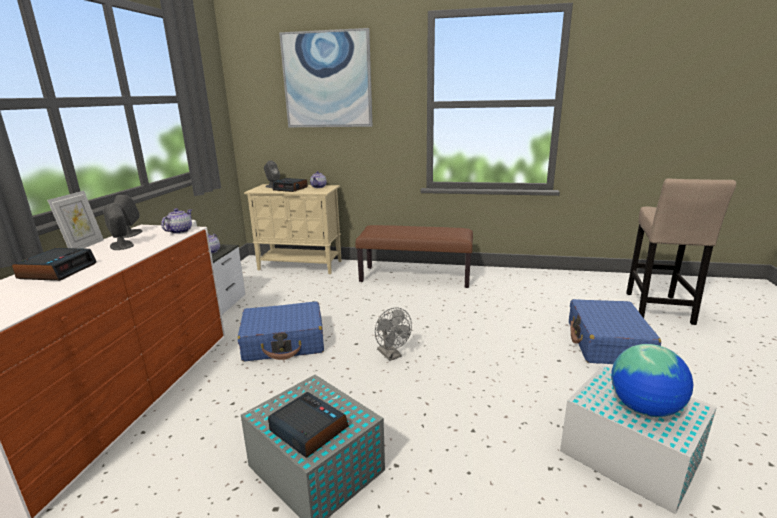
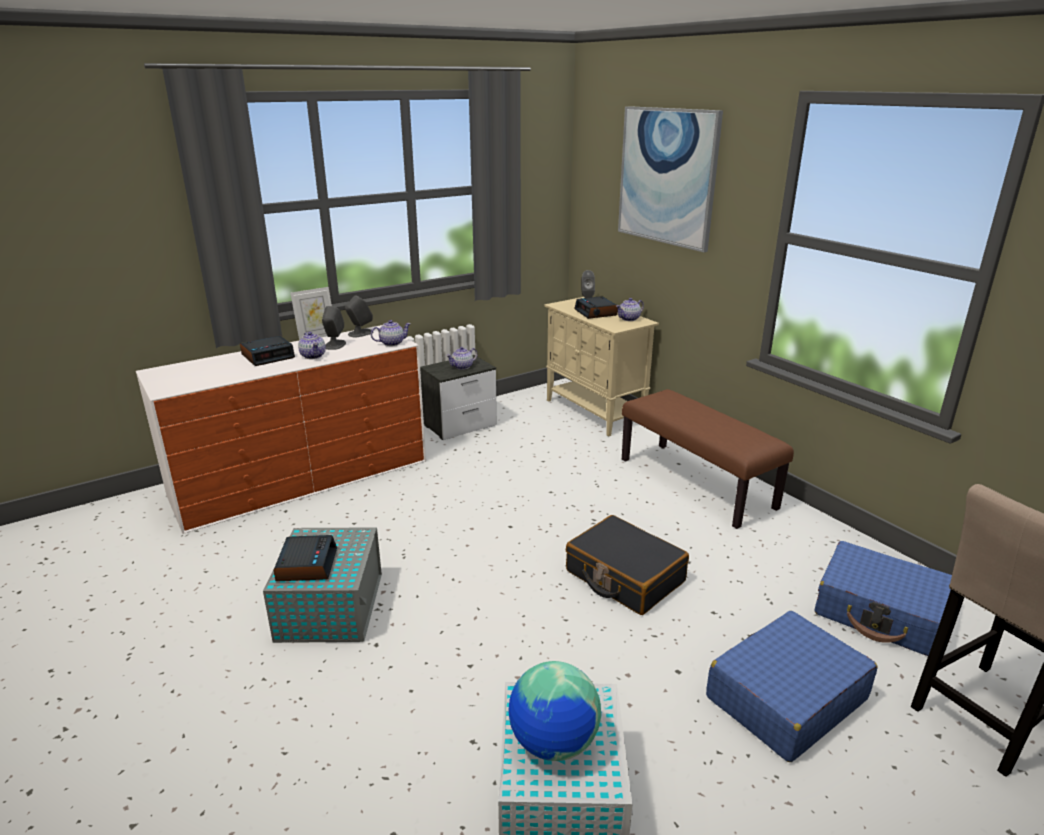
camera: 45 degrees right, 5 degrees up
(116, 257) = (313, 356): none -> teapot
(284, 342) = (458, 491): blue suitcase -> blue suitcase (881, 612)
(392, 355) = (521, 556): grey fan -> none
(461, 334) = (624, 577): none -> black suitcase

